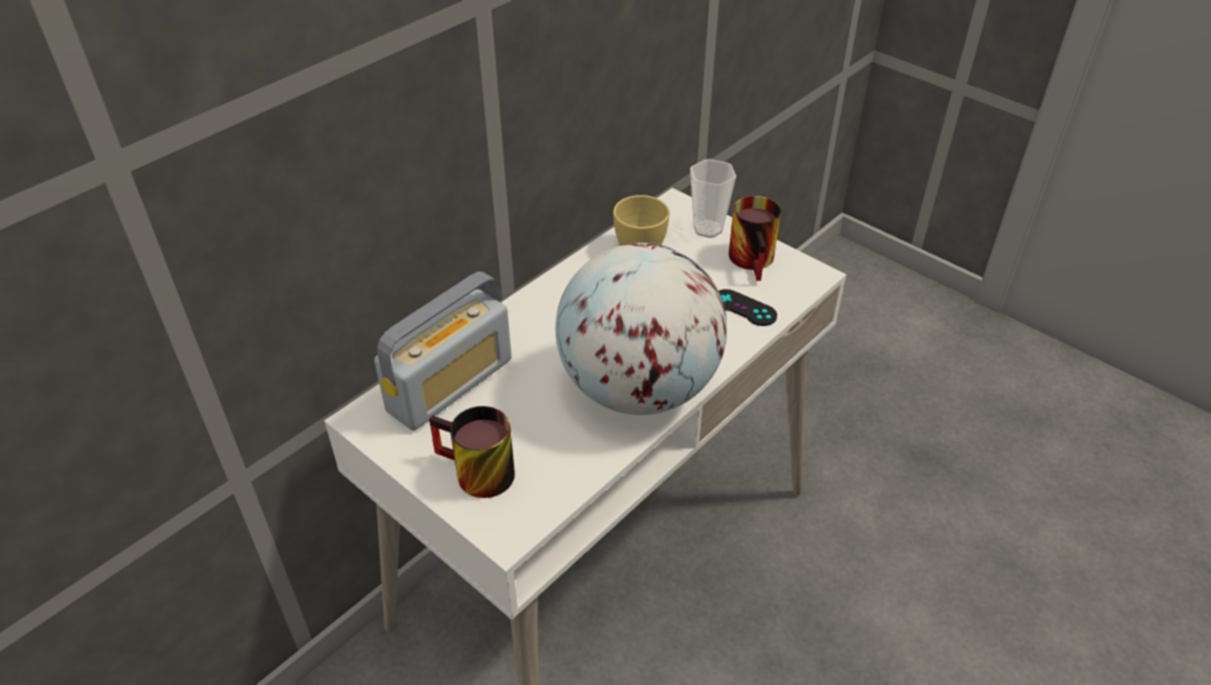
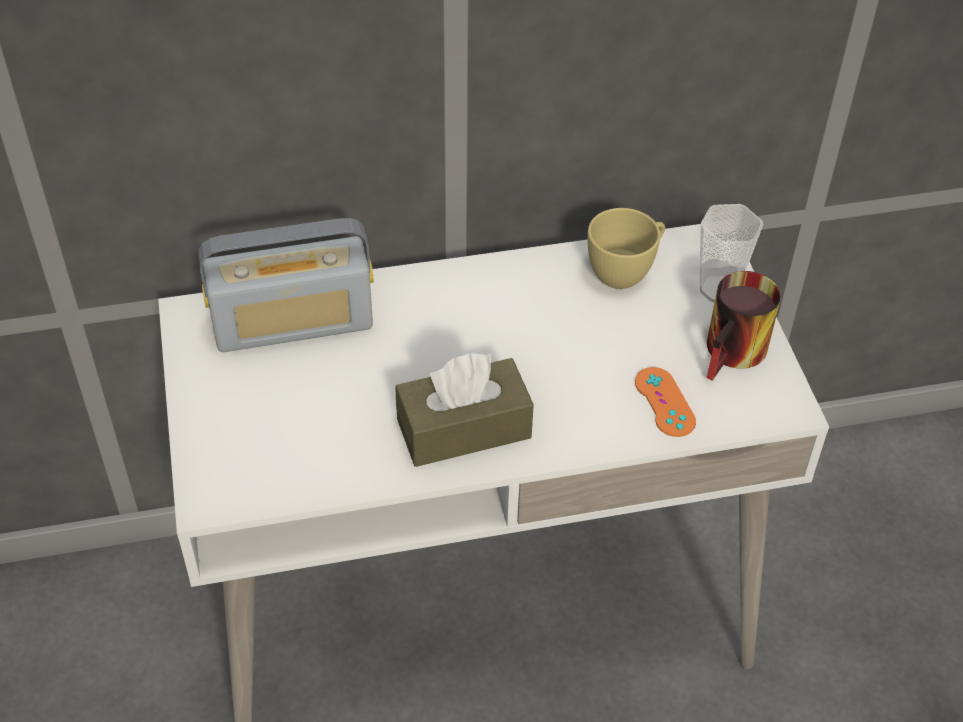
camera: 35 degrees right, 5 degrees up
(473, 475) = (232, 425): mug -> none
(638, 389) = (463, 428): globe -> brown tissue box
(744, 308) = (664, 402): black game controller -> orange game controller

